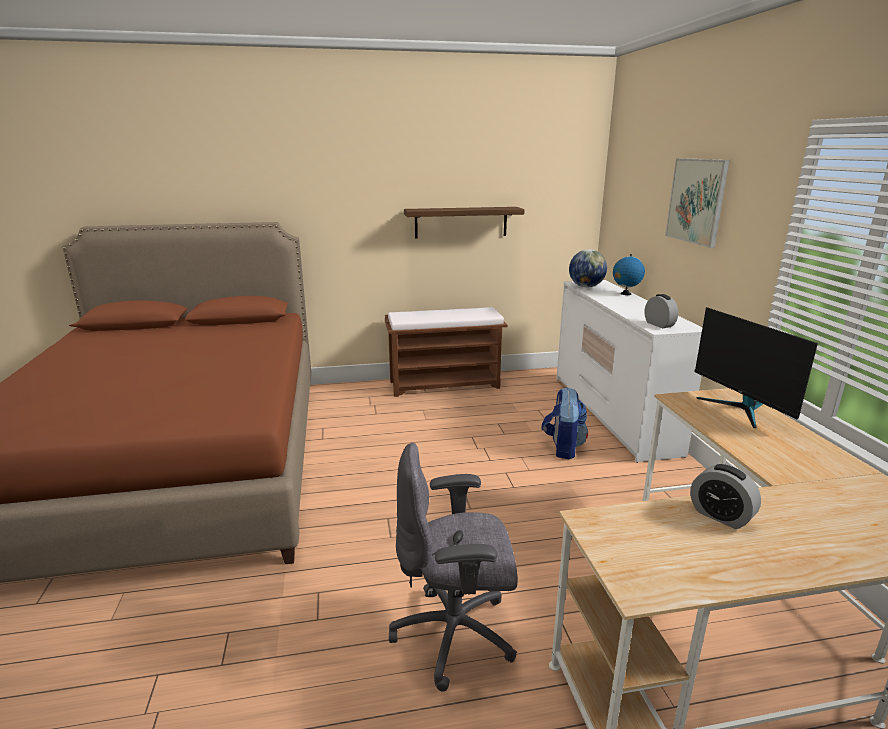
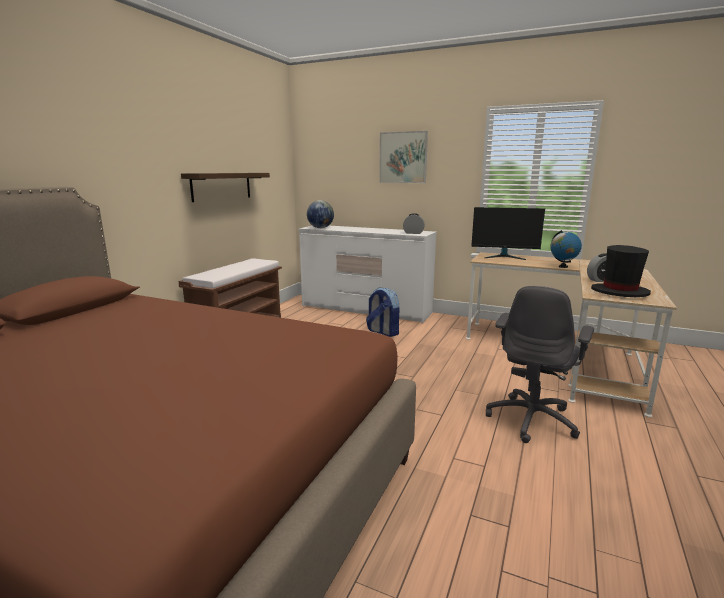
camera: 55 degrees left, 5 degrees down
(625, 294) = (351, 227): globe -> globe (563, 266)
(650, 542) = (619, 292): none -> black hat

